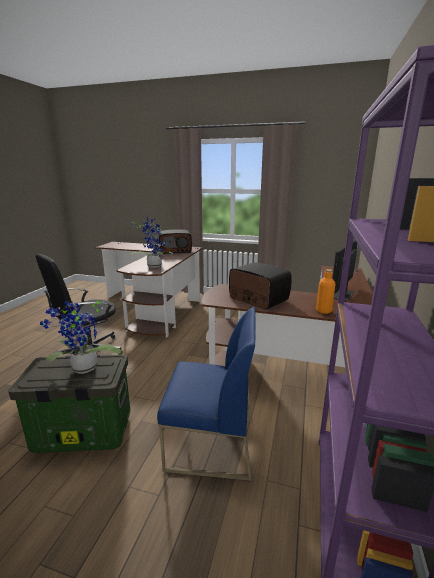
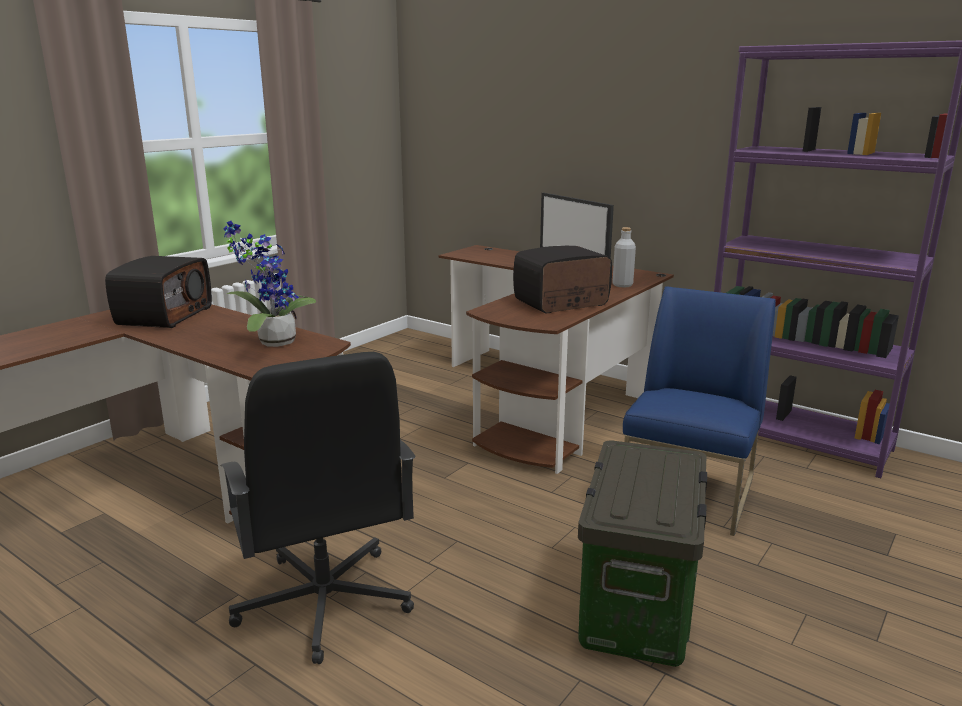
camera: 70 degrees left, 0 degrees up
(83, 370) = (653, 472): potted plant -> none
(323, 311) = (622, 285): orange bottle -> grey bottle

